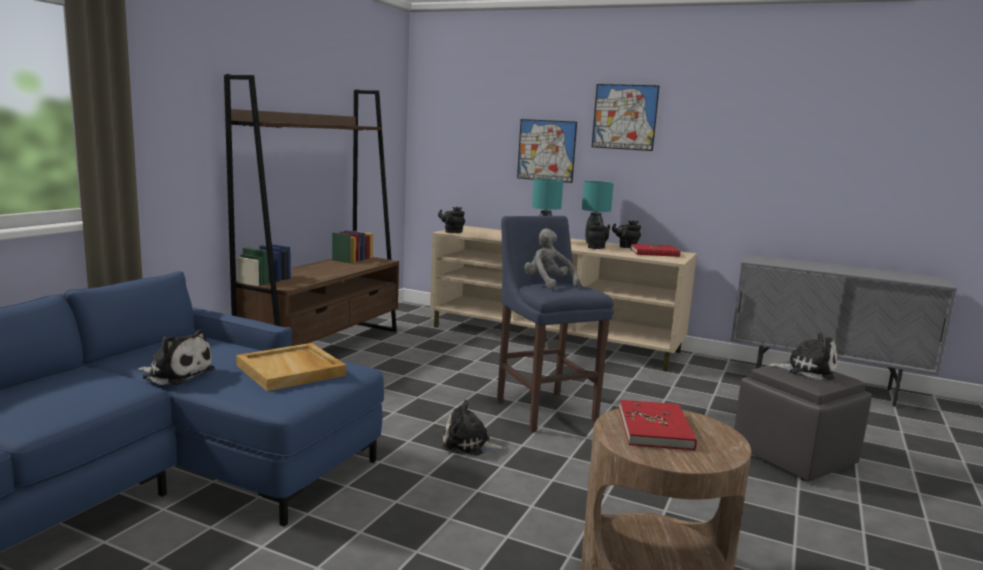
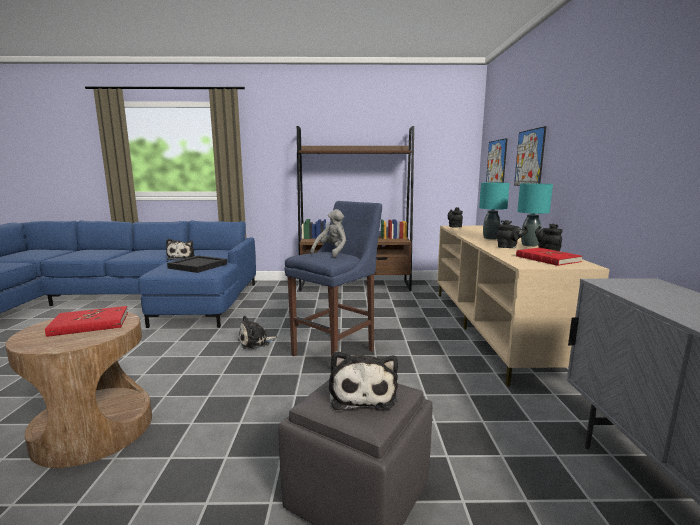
camera: 65 degrees right, 0 degrees up
(292, 370) = (198, 266): beige tray -> black tray
(469, 445) = (256, 342): plush toy -> plush toy turned 105 degrees counterclockwise
(624, 117) = (574, 112): picture -> picture (496, 163)

